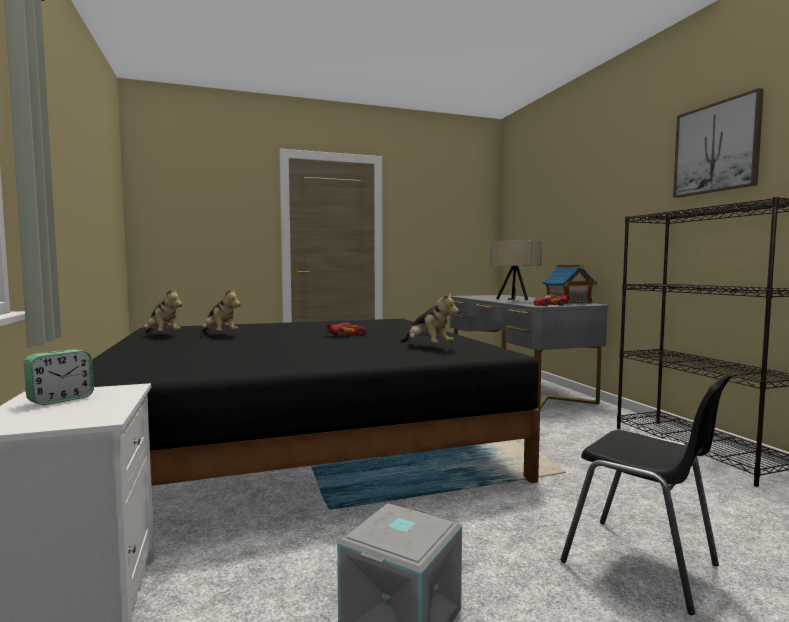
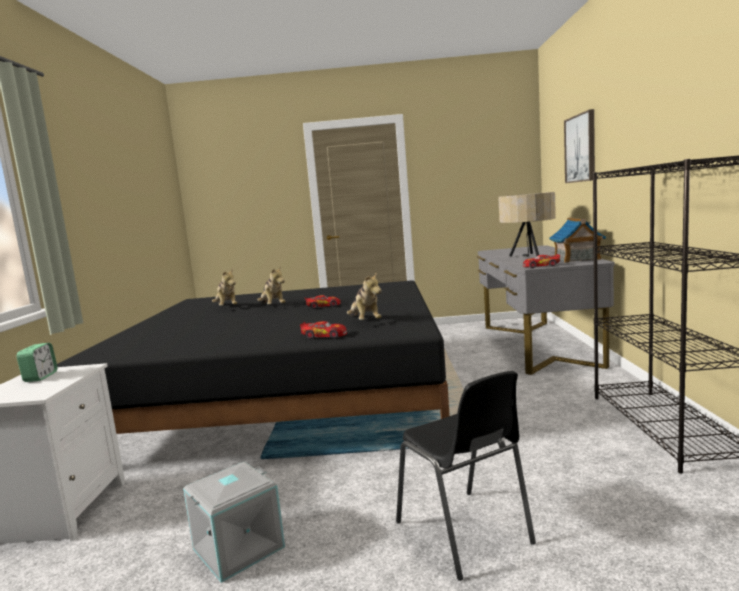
camera: 20 degrees right, 5 degrees up
(61, 399) = (40, 377): alarm clock -> alarm clock turned 60 degrees counterclockwise
(162, 335) = (187, 309): plush toy -> plush toy (272, 306)
(407, 358) = (325, 336): none -> toy car
(716, 148) = (693, 84): picture -> picture (581, 148)

